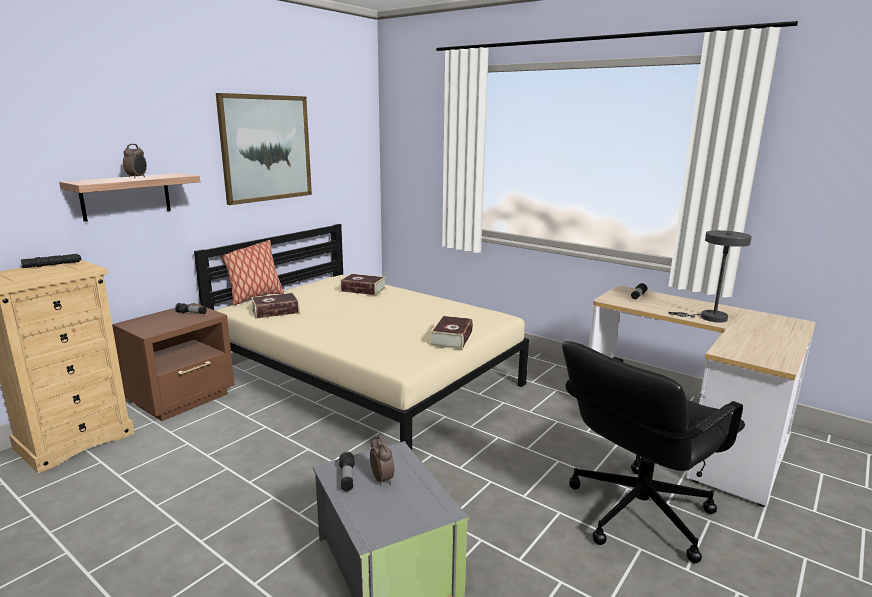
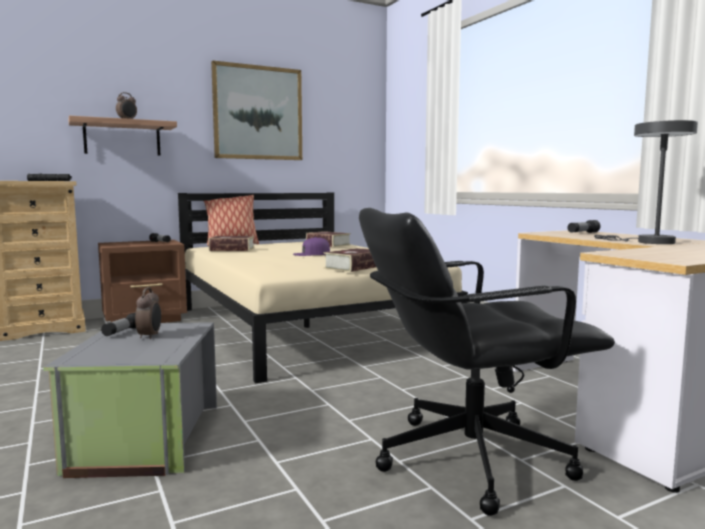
camera: 25 degrees right, 10 degrees down
(374, 313) = (311, 254): none -> purple cap

